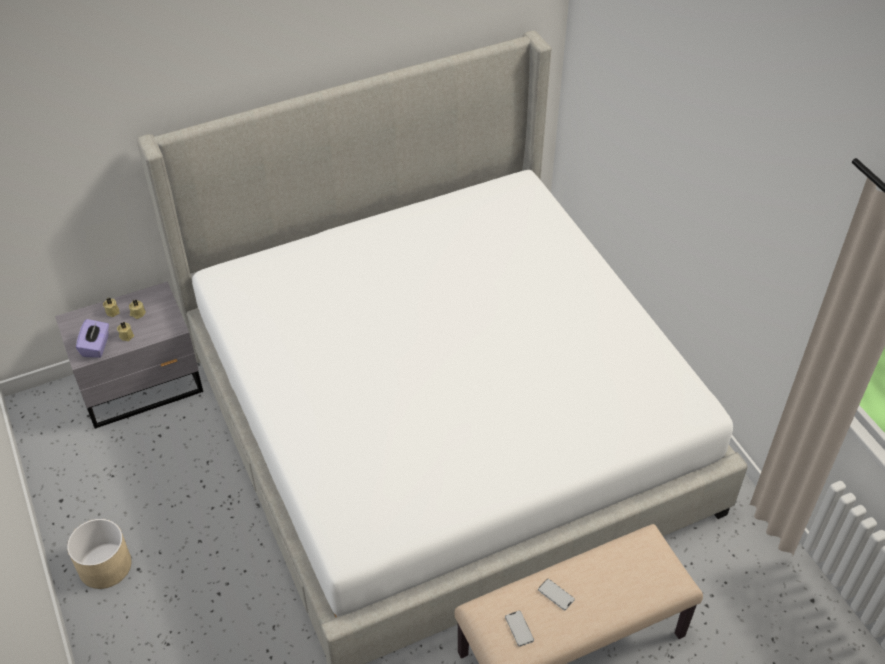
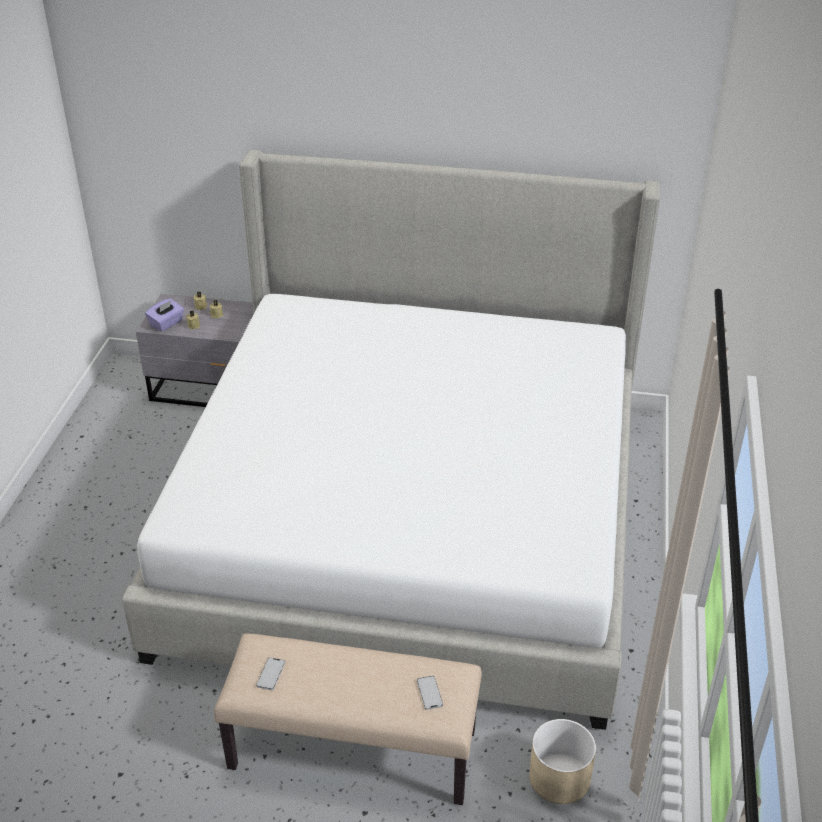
camera: 35 degrees right, 10 degrees down
(105, 566) = (66, 493): beige planter -> beige planter (560, 778)
(556, 595) = (328, 667): phone -> phone (429, 693)

